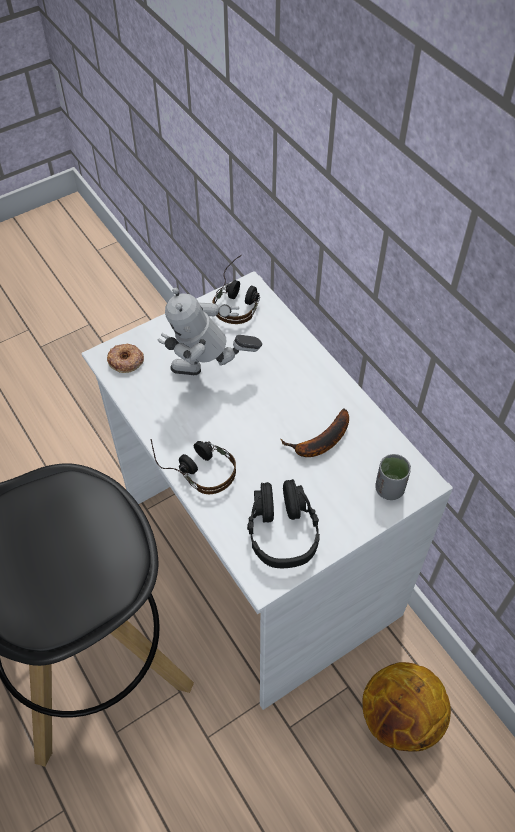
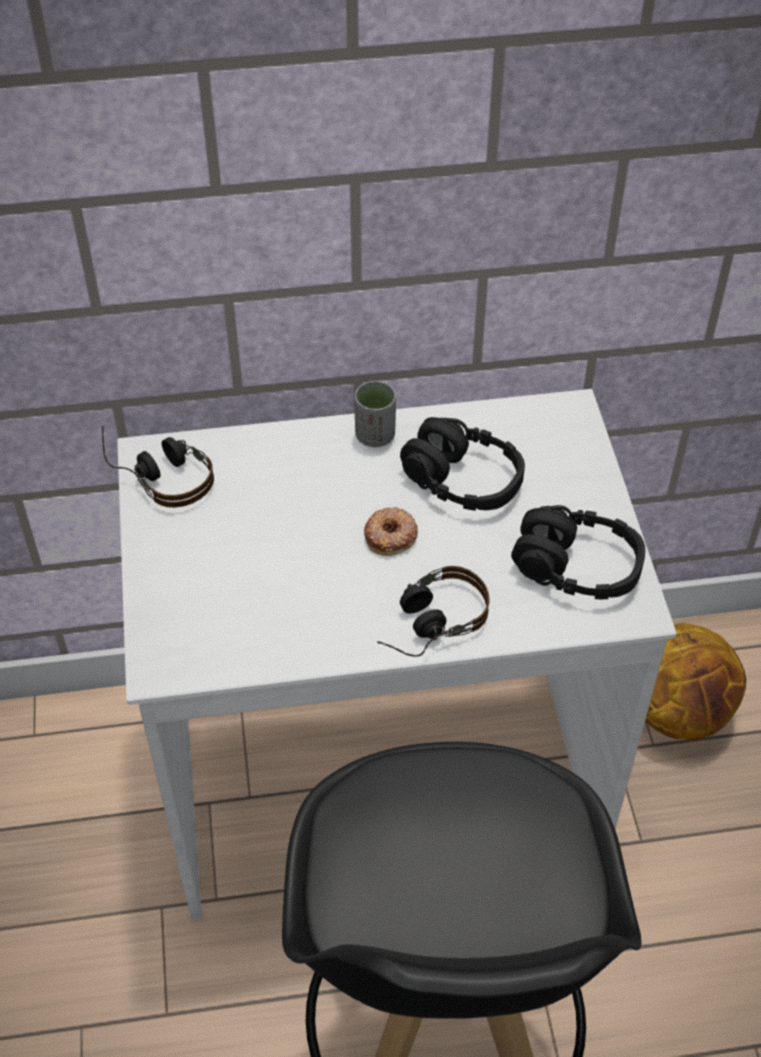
camera: 65 degrees left, 5 degrees down
(125, 361) = (185, 646): donut -> donut (391, 535)
(209, 375) = (278, 554): toy robot -> none
(320, 442) = (462, 480): banana -> black headphones
(389, 489) = (566, 442): grey cup -> grey cup (375, 436)

